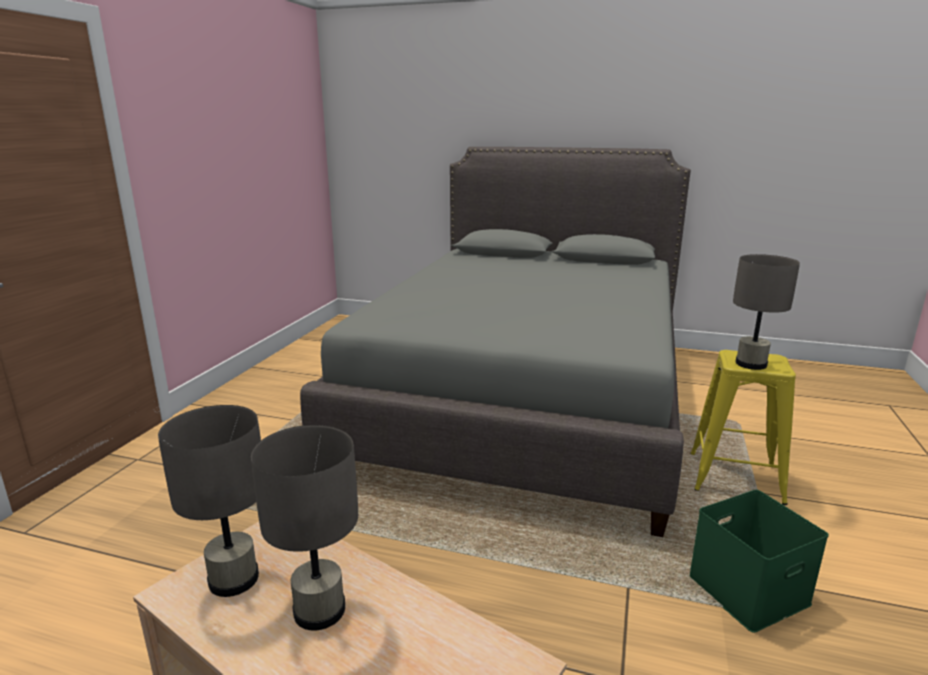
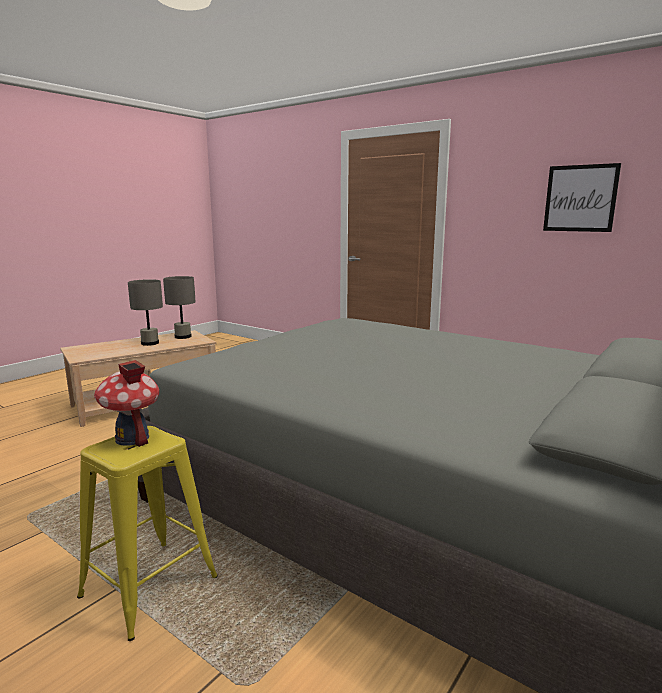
camera: 110 degrees right, 5 degrees down
(247, 138) = (580, 198): none -> picture
(748, 588) = (62, 514): green storage box -> none
(751, 364) = (132, 438): grey table lamp -> toy house

